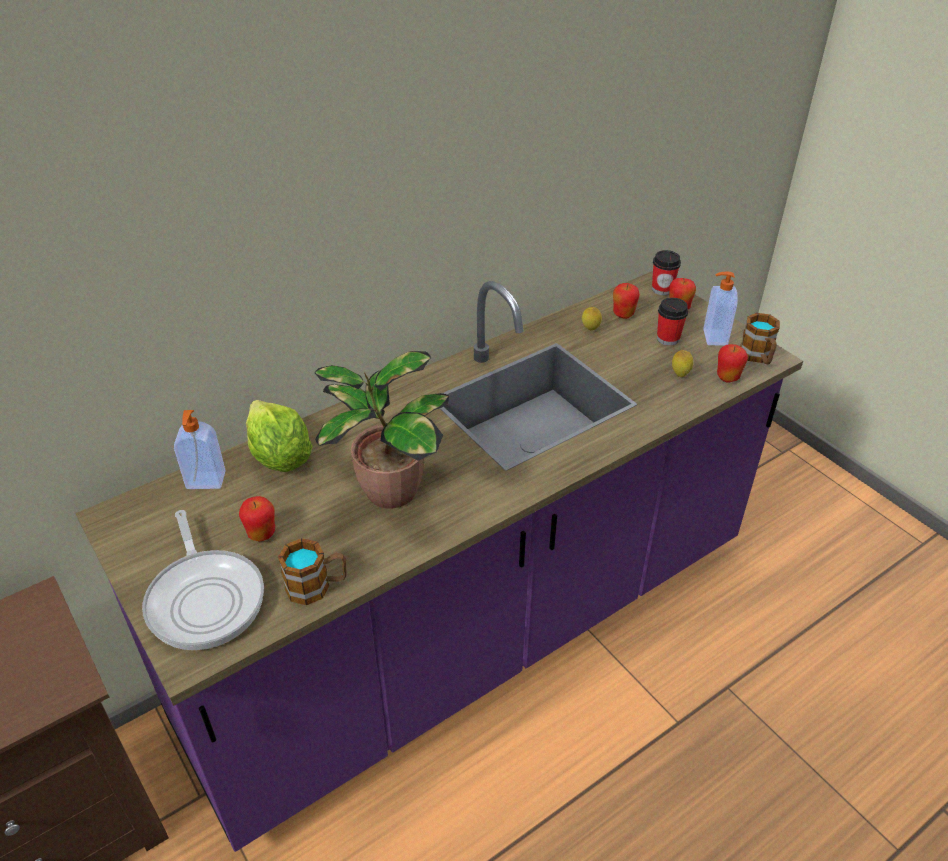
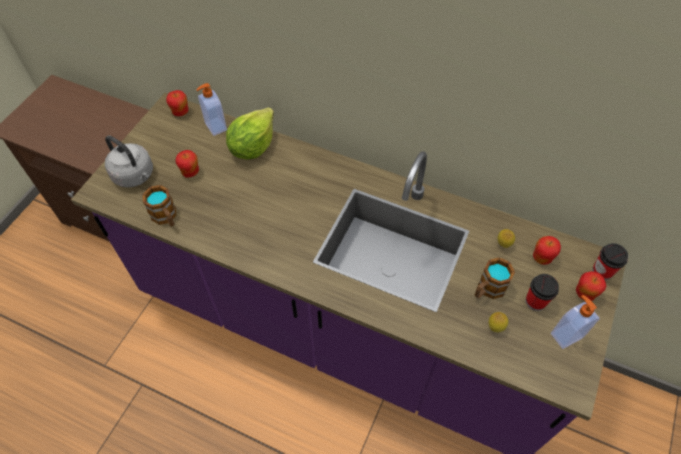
camera: 60 degrees right, 15 degrees up
(205, 598) = (135, 176): frying pan -> grey kettle
(387, 491) = (256, 210): potted plant -> none
(727, 377) = (518, 364): apple -> apple (180, 112)
(758, 357) = (565, 378): mug -> mug (487, 289)

